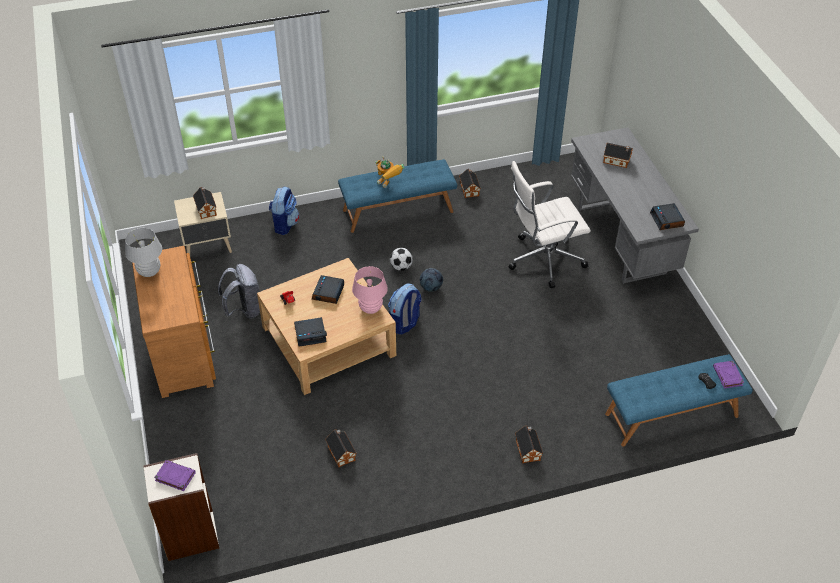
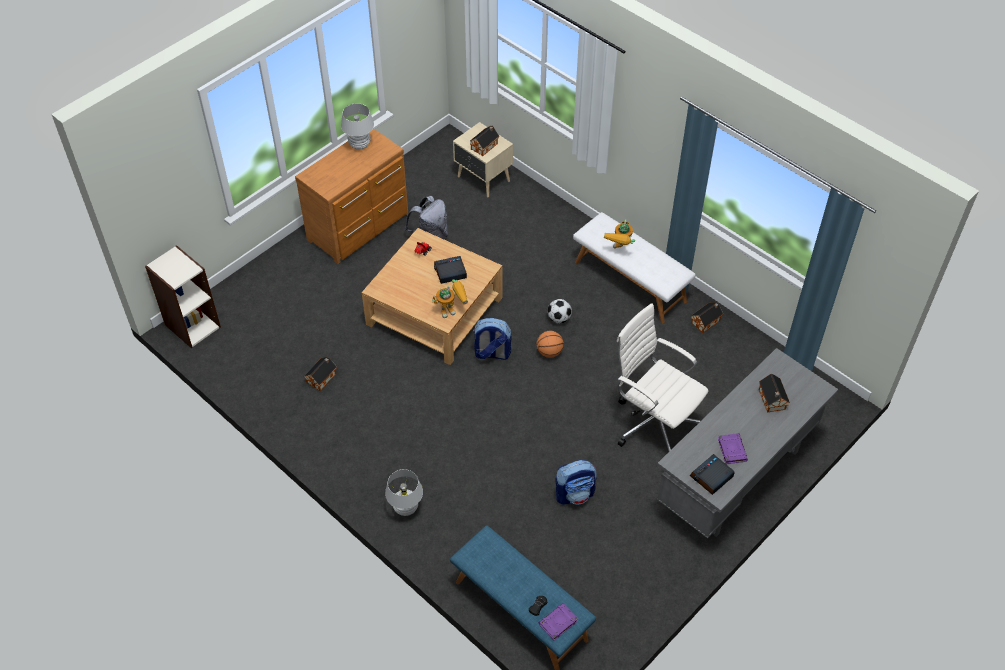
camera: 60 degrees right, 5 degrees up
(175, 477) = (175, 267): purple book -> purple book (731, 449)
(284, 224) = (548, 213): backpack -> backpack (575, 494)
(311, 334) = (395, 284): alarm clock -> none
(370, 308) = (452, 309): pink table lamp -> toy robot
(398, 210) = (630, 281): blue bench -> white bench
(431, 288) = (549, 352): football -> basketball
(528, 449) = (406, 508): toy house -> white table lamp

